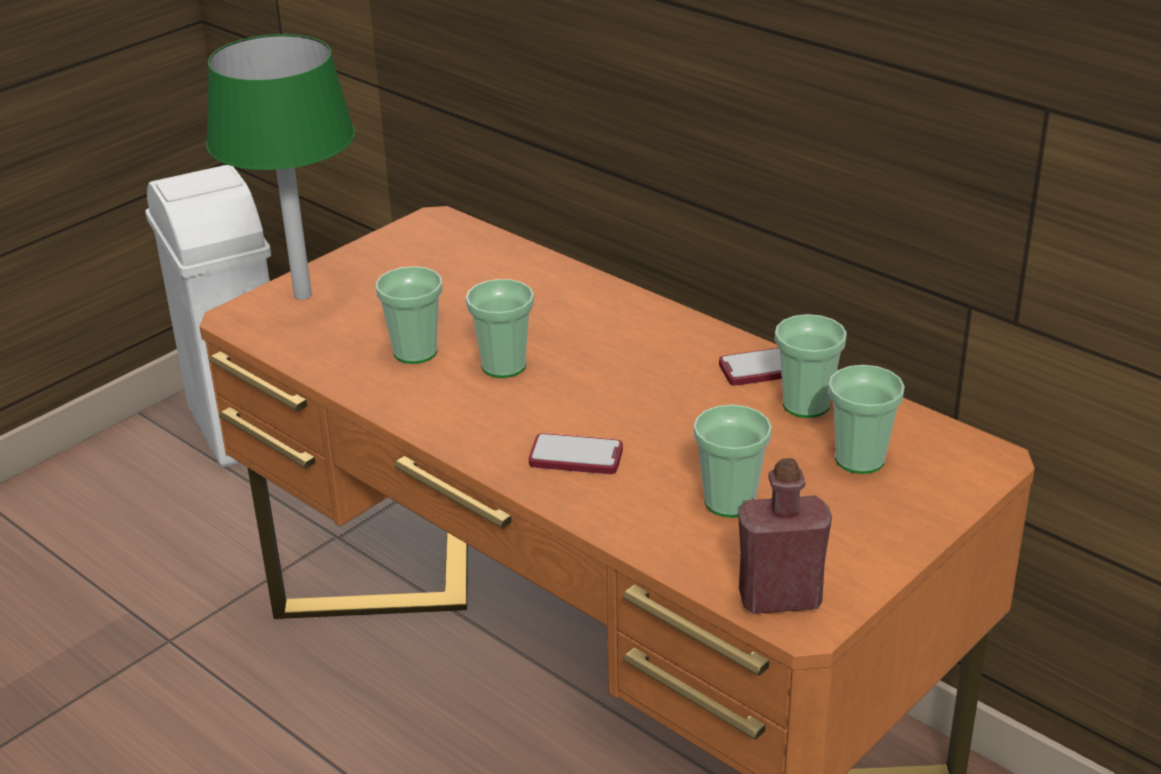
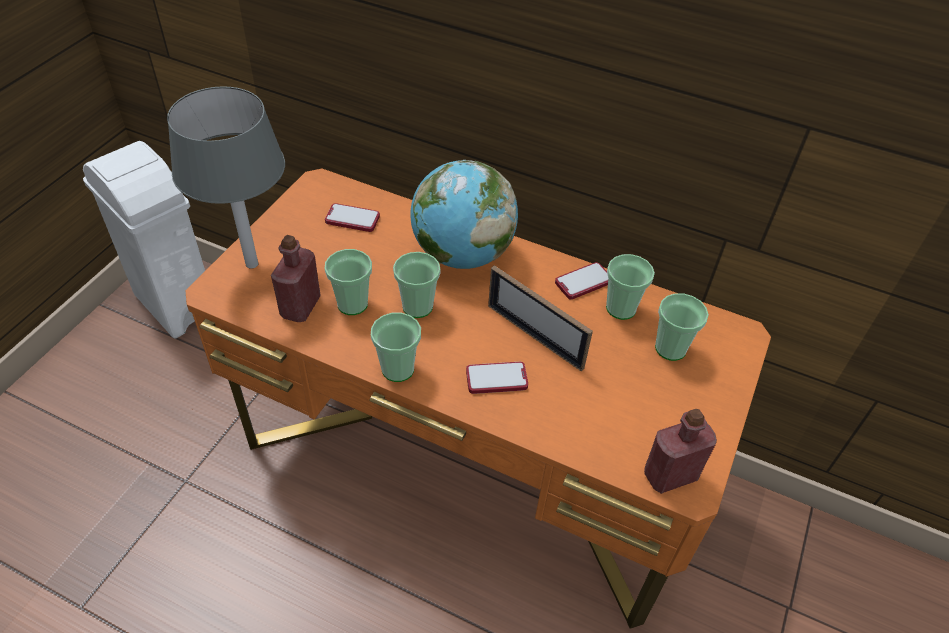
camera: 20 degrees left, 15 degrees up
(302, 295) = (251, 264): green table lamp -> grey table lamp
(344, 346) = (300, 307): none -> red bottle
(461, 263) = (352, 219): none -> phone
(597, 317) = (462, 254): none -> globe
(656, 418) = (534, 336): none -> picture frame
(730, 502) = (608, 399): cup -> cup (398, 369)

